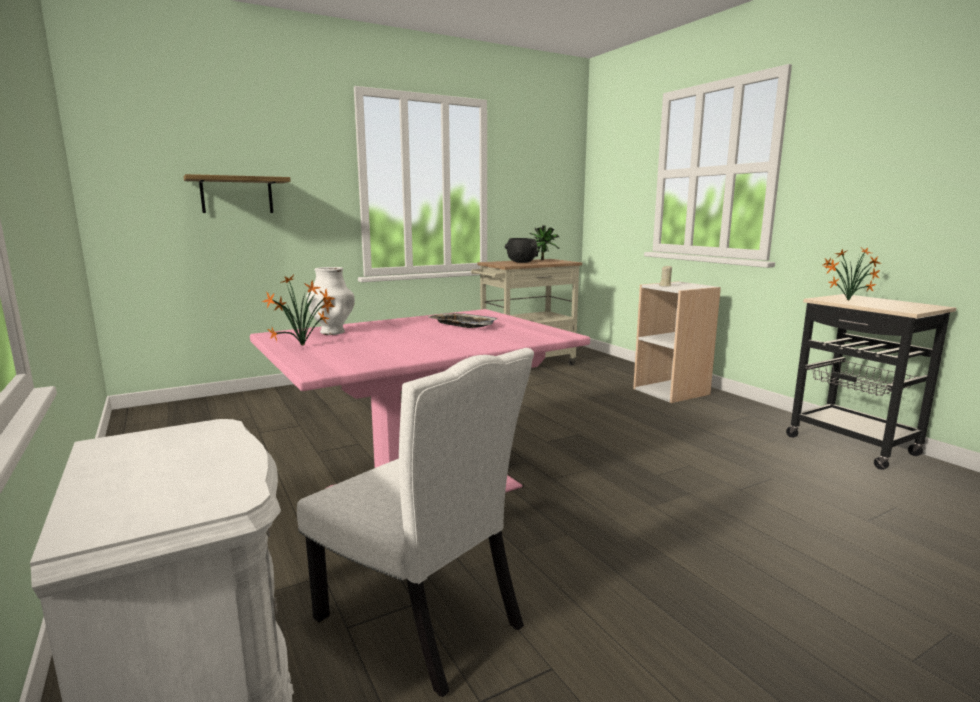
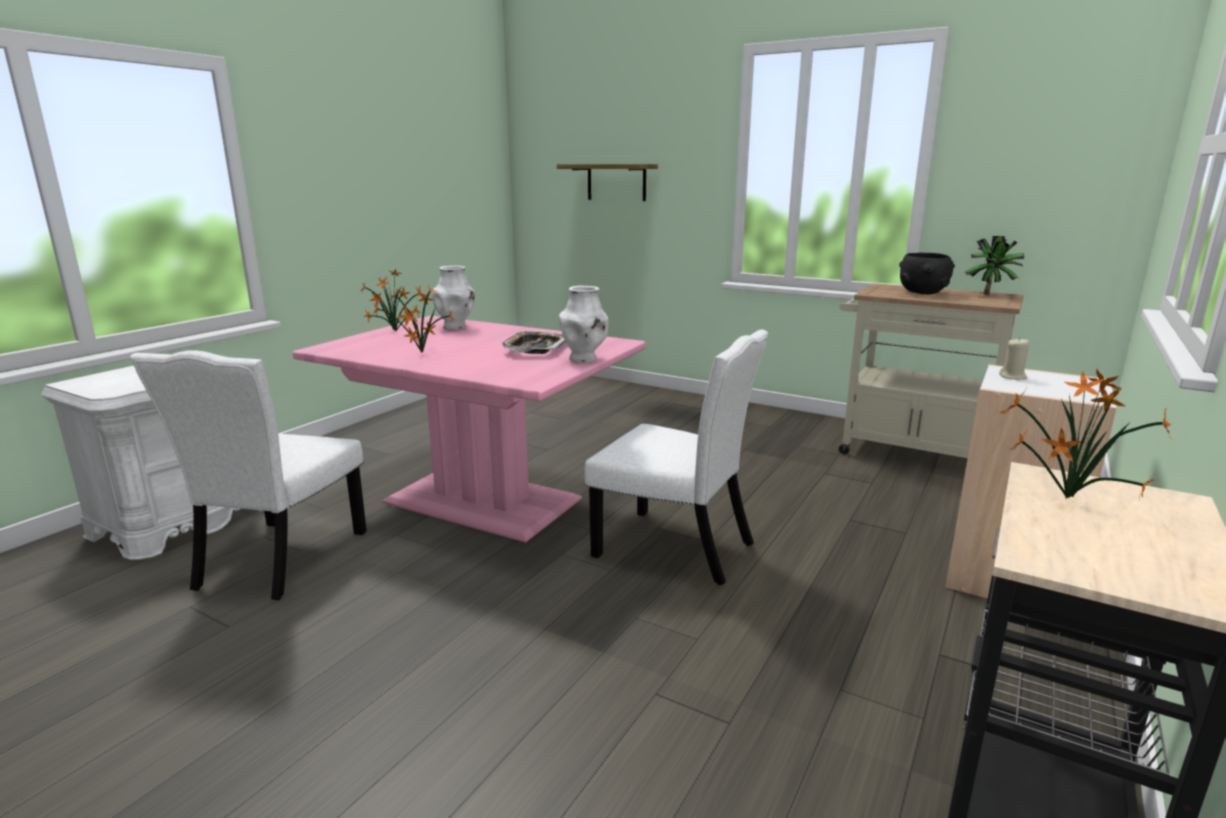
camera: 60 degrees right, 5 degrees up
(419, 347) = (420, 353): none -> potted plant
(517, 321) = (583, 359): none -> white vase
(576, 444) = (672, 547): none -> white chair

